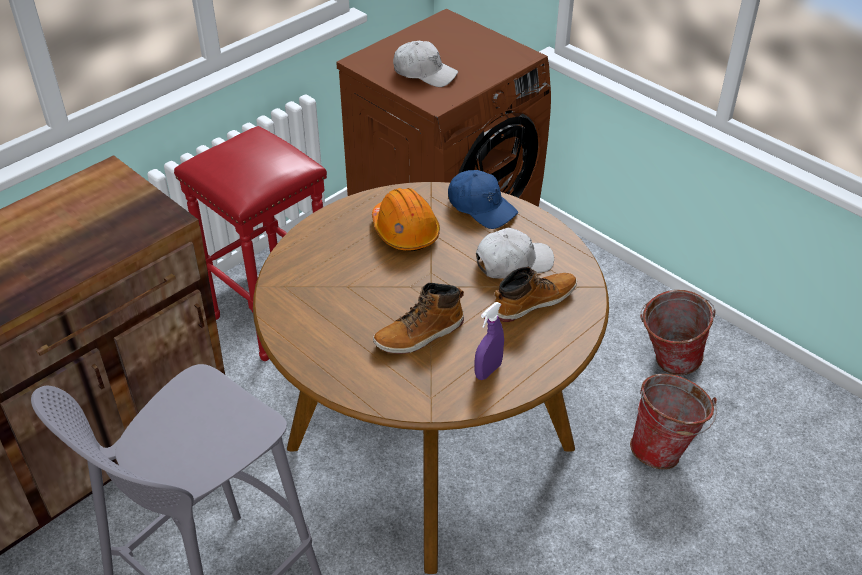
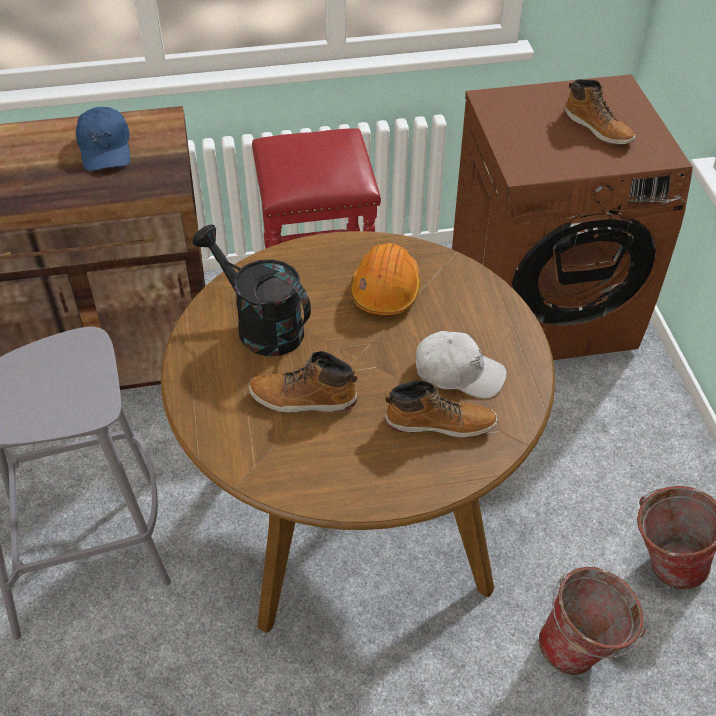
camera: 35 degrees right, 5 degrees up
(333, 300) = (260, 325): none -> black watering can
(424, 73) = (541, 135): white cap -> none
(460, 53) = (598, 128): none -> boot
(481, 207) = (482, 300): blue cap -> blue cap (105, 149)
(488, 371) = (330, 468): purple spray bottle -> none

